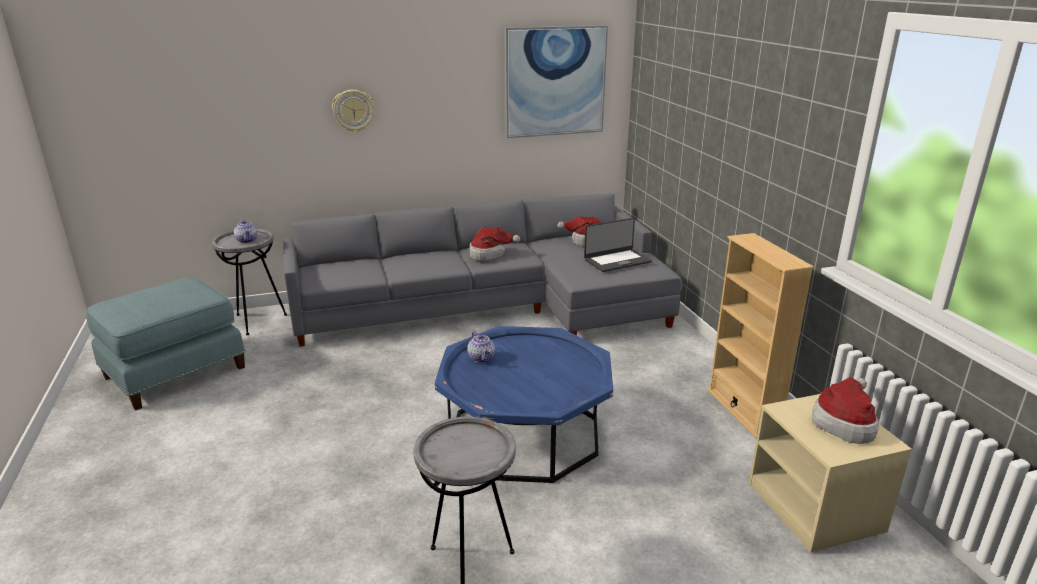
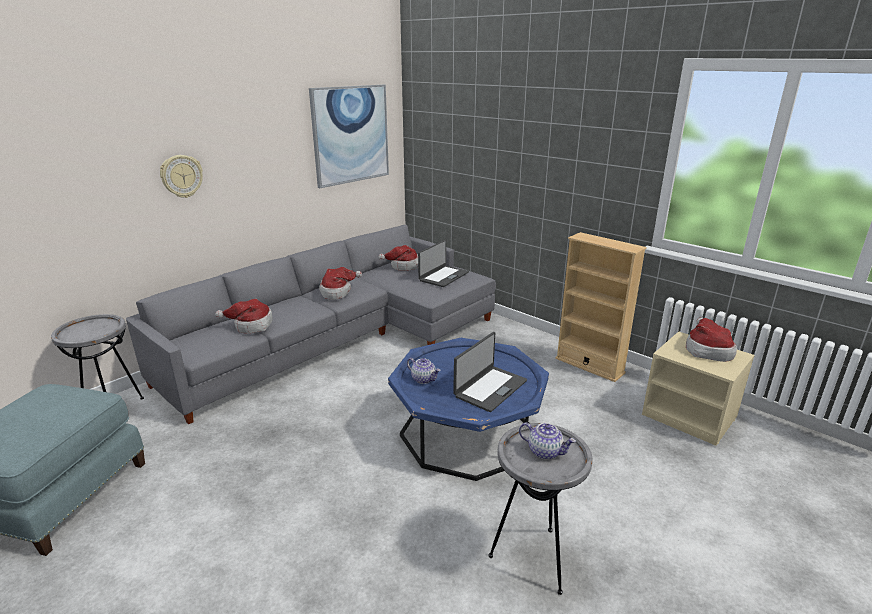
camera: 30 degrees left, 0 degrees up
(247, 240) = (95, 329): teapot -> teapot (545, 451)
(381, 268) = (251, 326): none -> hat
(536, 386) = (490, 388): none -> laptop

